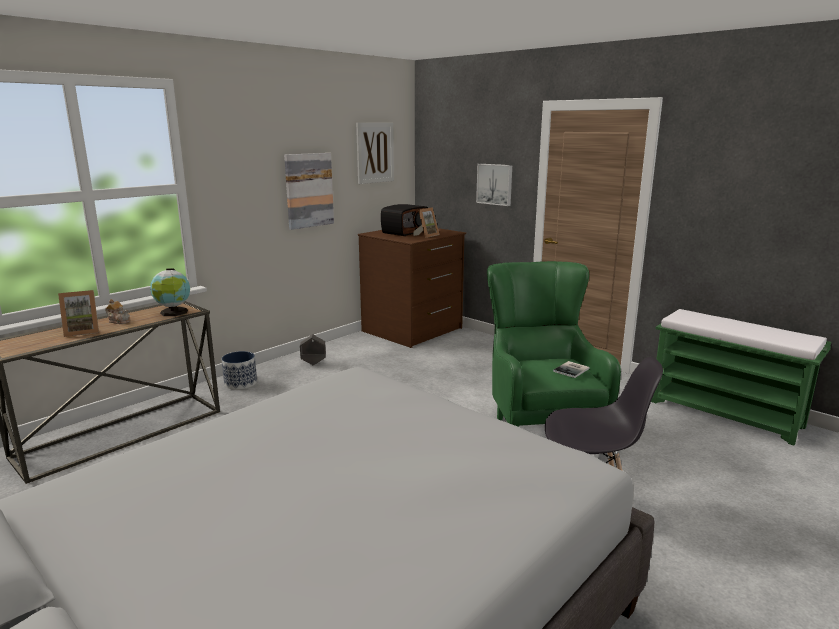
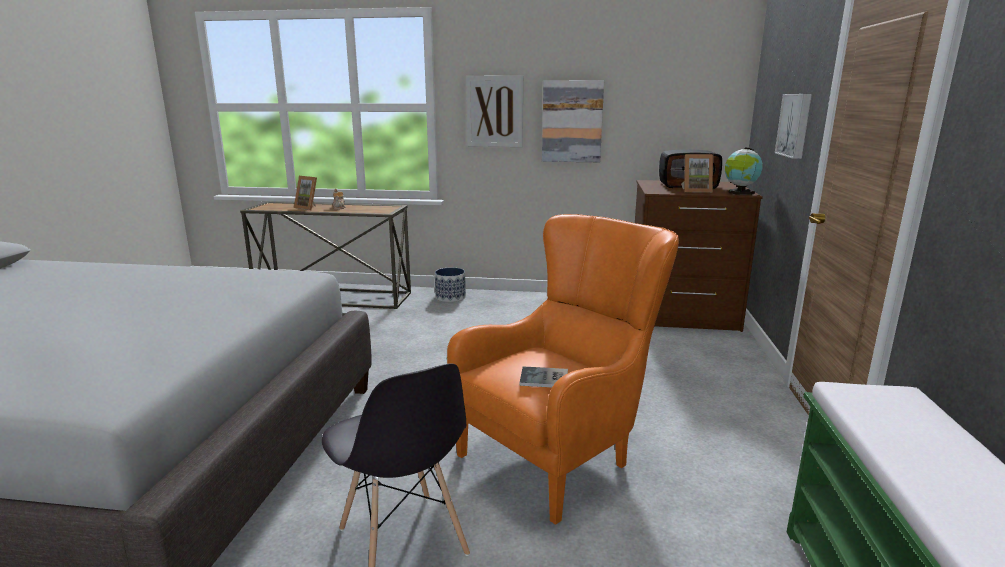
camera: 55 degrees right, 0 degrees up
(173, 313) = (372, 210): globe -> globe (740, 193)
(313, 363) = (527, 304): grey planter -> none
(375, 152) = (679, 82): picture -> picture (494, 111)
(540, 426) = (561, 453): green armchair -> orange armchair

